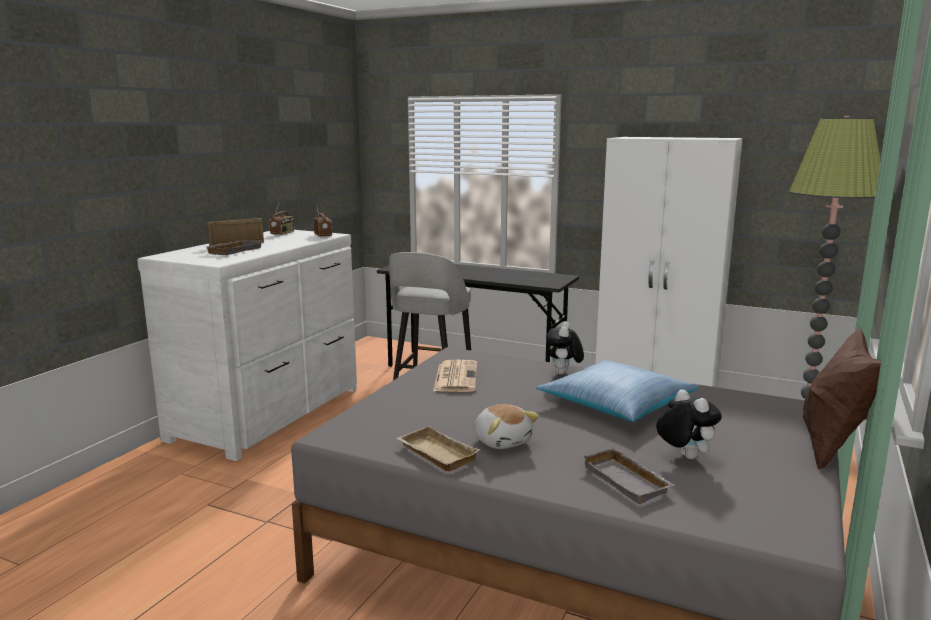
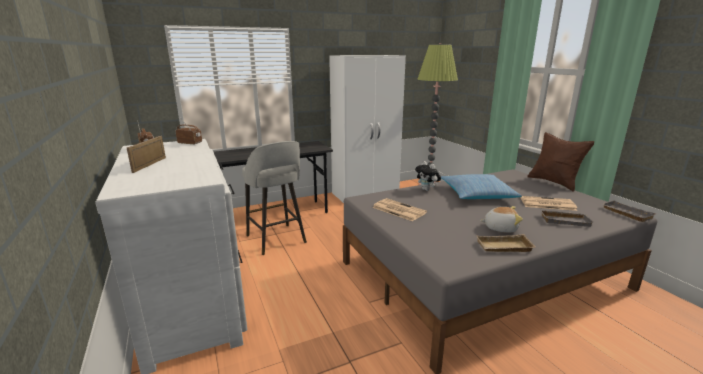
camera: 50 degrees left, 5 degrees up
(234, 250) = (171, 169): grey tray -> grey tray (625, 213)
(684, 456) = (546, 204): plush toy -> newspaper

